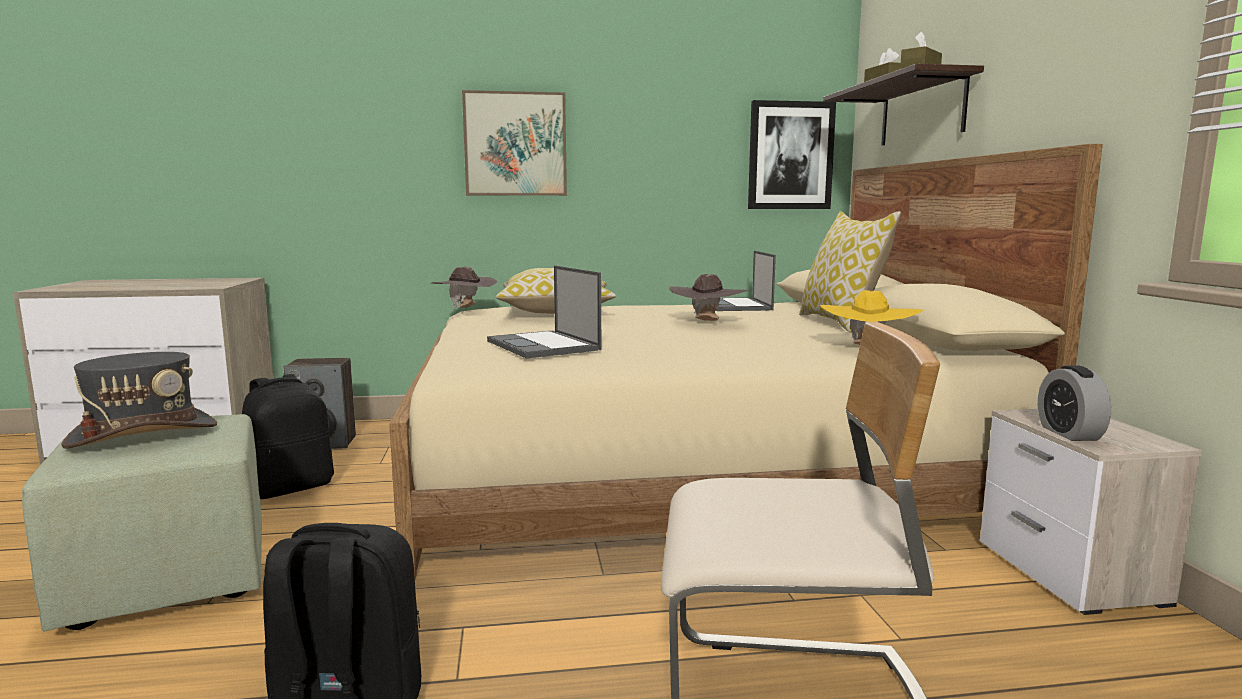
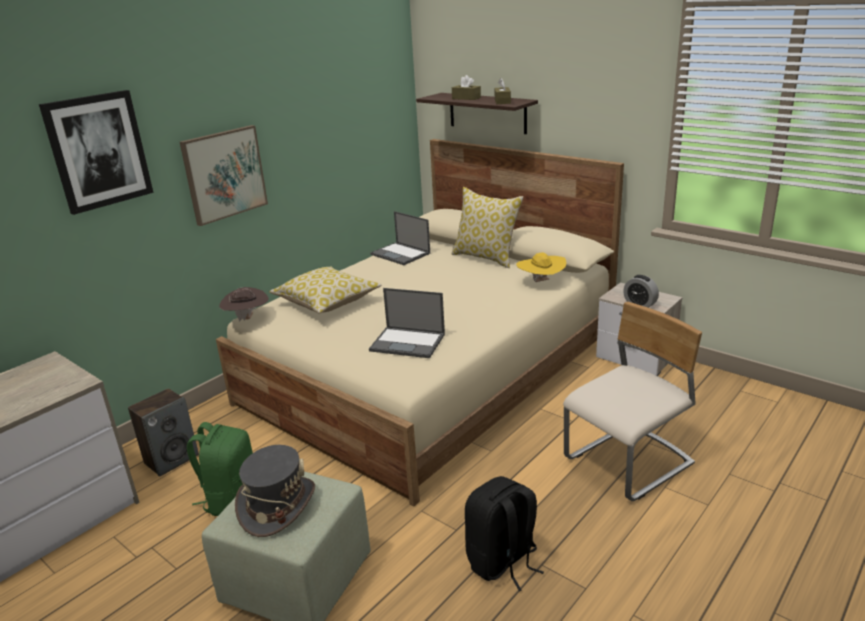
camera: 40 degrees left, 15 degrees up
(291, 487) = (230, 498): black backpack -> green backpack
(707, 322) = (431, 283): brown hat -> none
(790, 156) = (388, 134): picture -> picture (98, 151)

